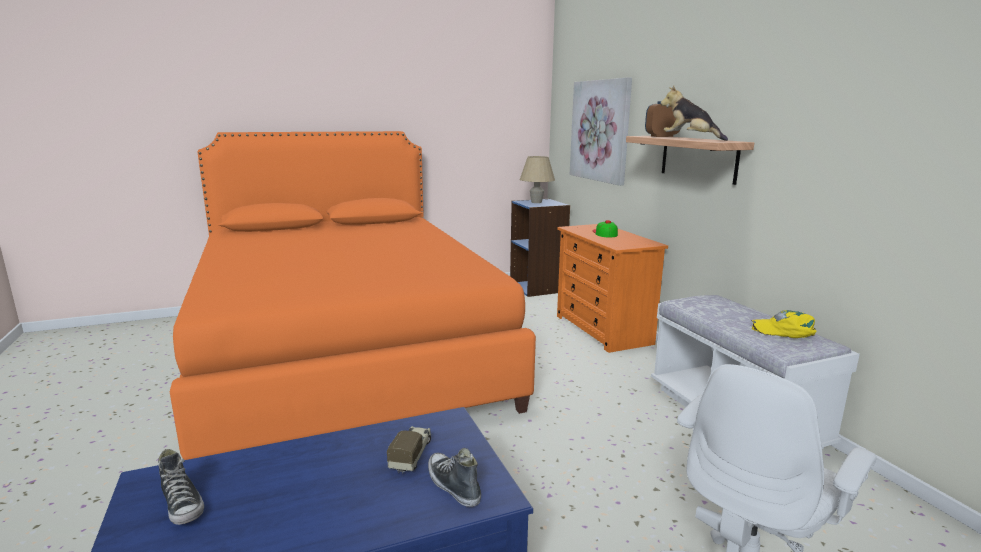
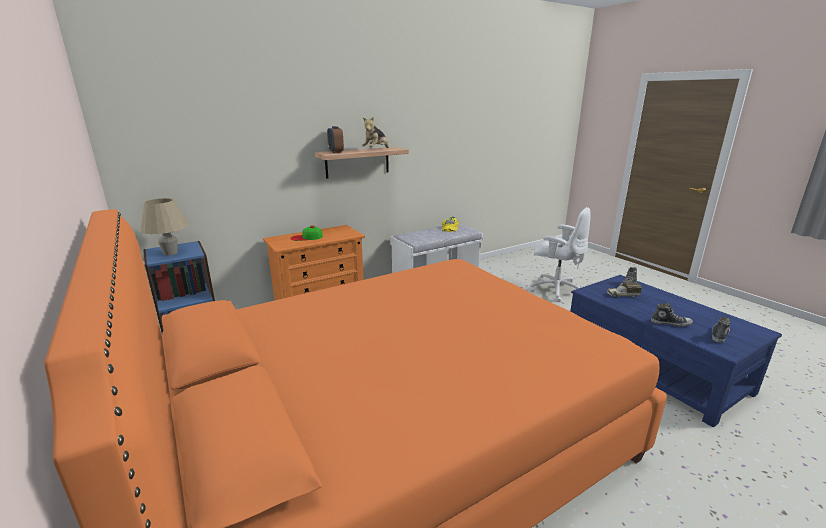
camera: 100 degrees left, 5 degrees up
(272, 464) = (670, 323): none -> shoe
(600, 131) = (229, 157): picture -> none

